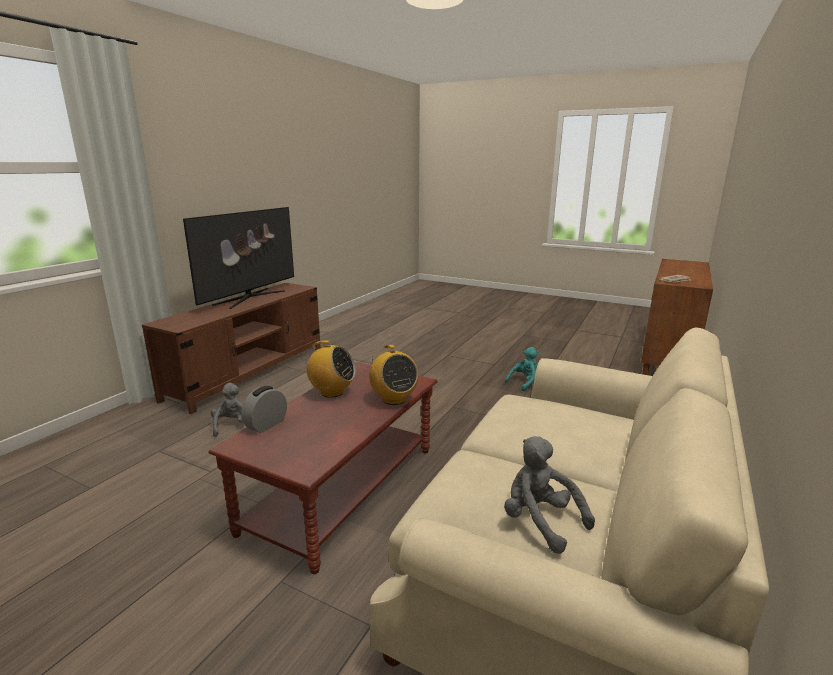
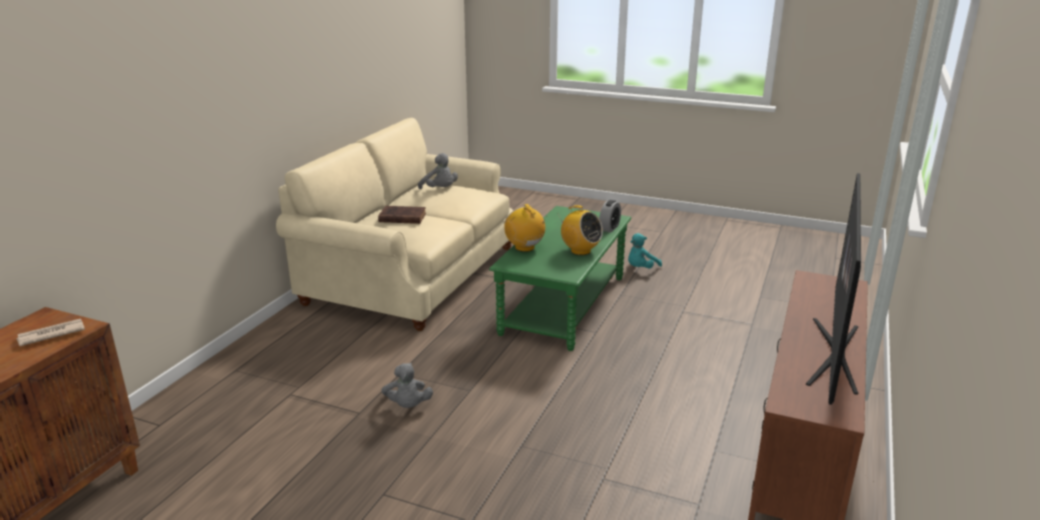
camera: 175 degrees right, 5 degrees up
(232, 426) = (714, 350): grey plush toy -> grey plush toy (408, 406)
(331, 392) = (580, 251): radio -> radio turned 150 degrees counterclockwise
(342, 488) = (564, 305): brown coffee table -> green coffee table
(524, 382) = (352, 443): turquoise plush toy -> turquoise plush toy (641, 268)
(565, 423) = (401, 218): none -> brown book

